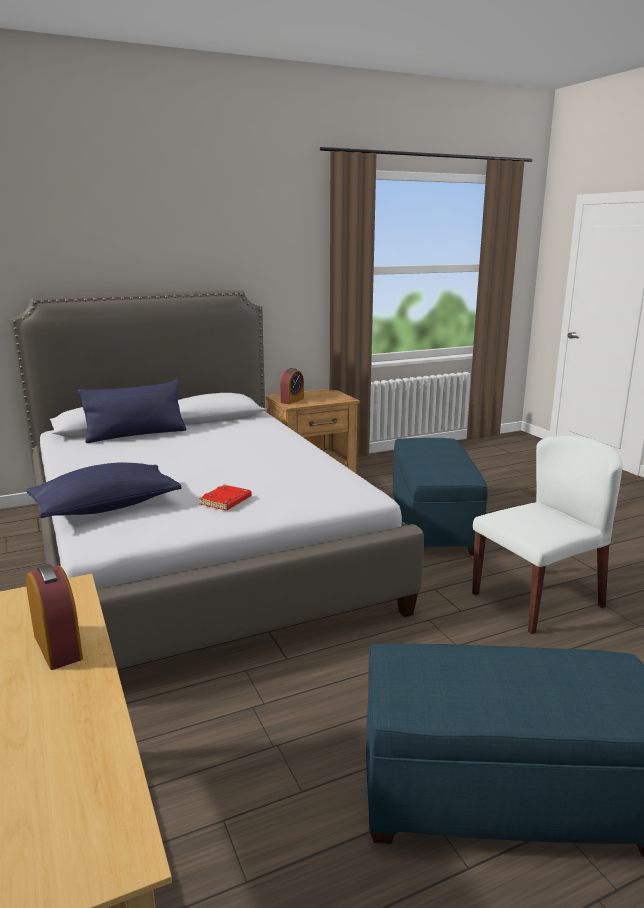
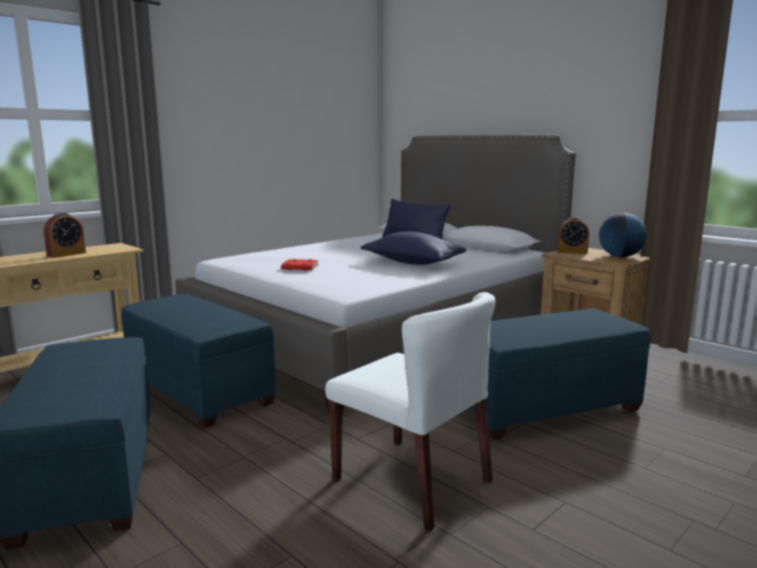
camera: 70 degrees right, 5 degrees down
(106, 507) = (272, 253): blue pillow -> blue pillow (412, 263)
(289, 699) = (199, 390): none -> blue ottoman
(325, 394) = (620, 256): none -> globe

